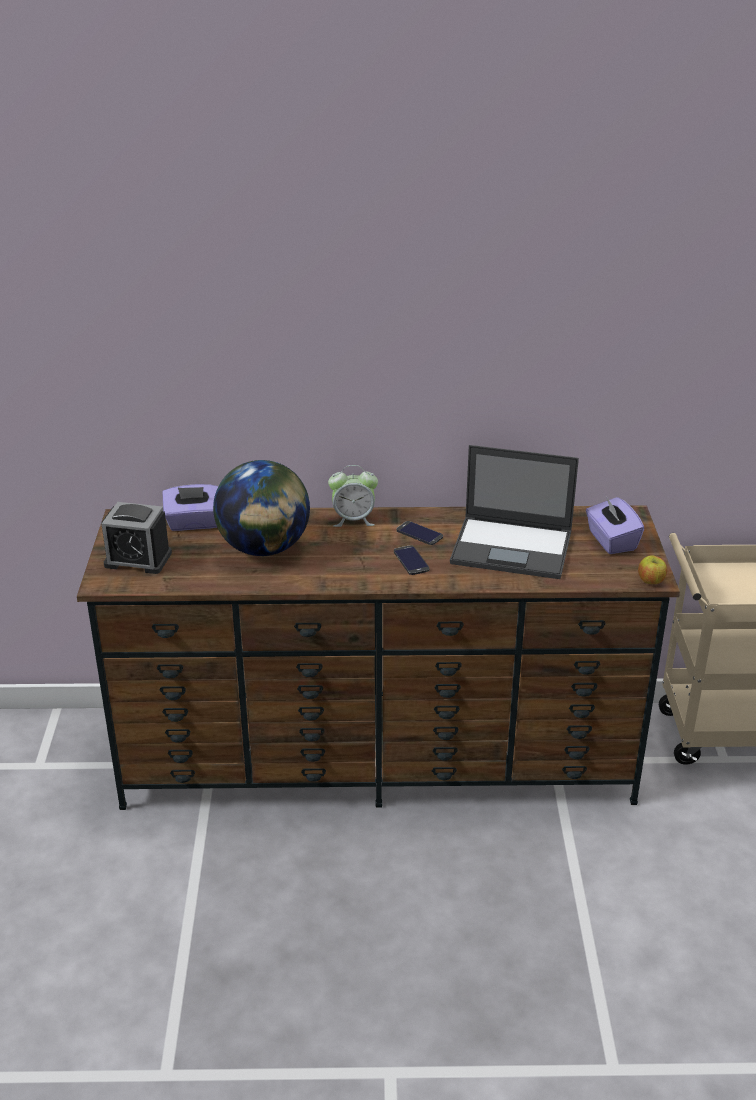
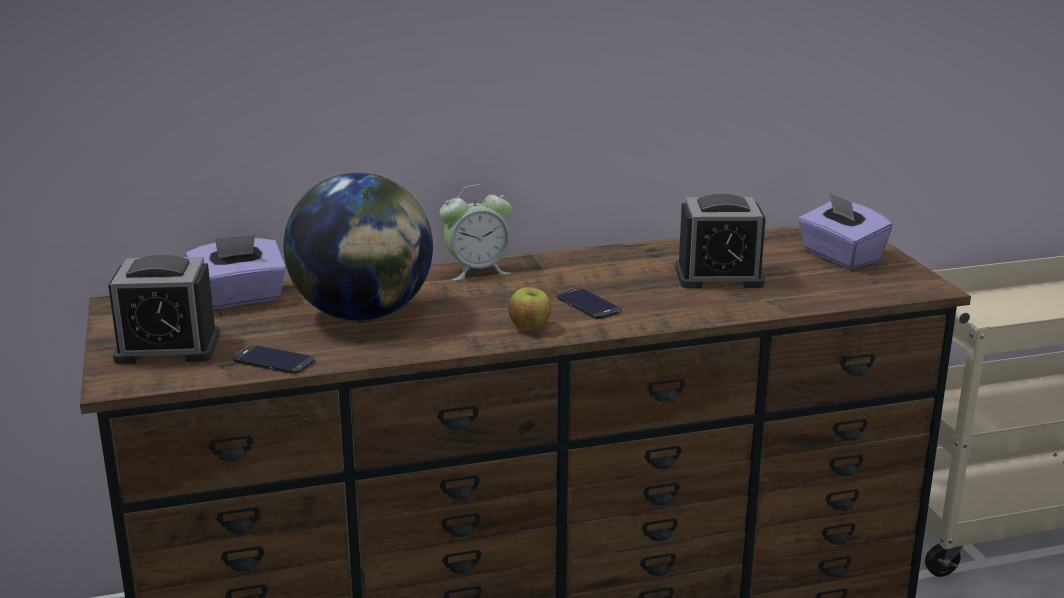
camera: 15 degrees left, 10 degrees down
(419, 533) = (580, 275): phone -> phone (273, 360)
(513, 548) = (719, 276): laptop -> alarm clock
(651, 581) = (926, 290): apple -> apple (529, 327)

